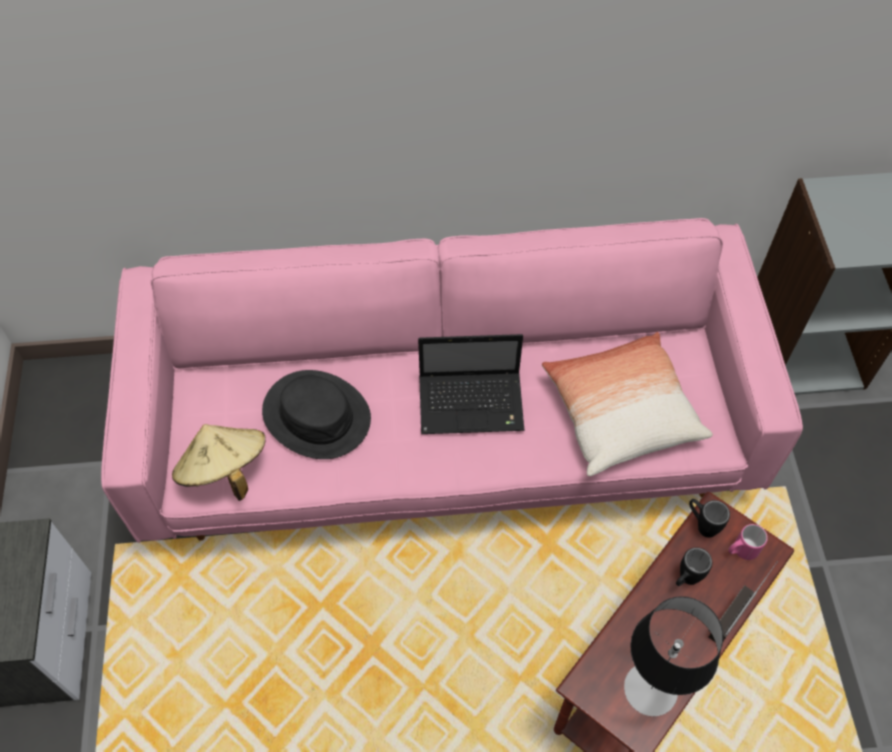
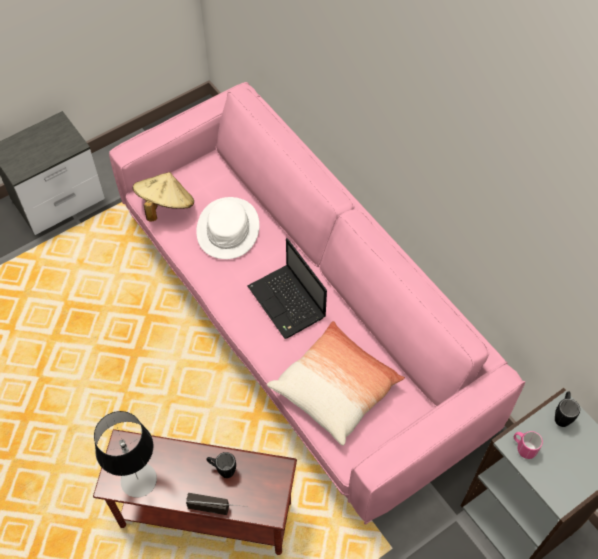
camera: 60 degrees right, 0 degrees up
(317, 415) = (228, 229): black hat -> white hat
(701, 524) = (268, 464): black mug -> black mug (562, 415)
(741, 550) = (263, 496): pink mug -> pink mug (523, 447)

